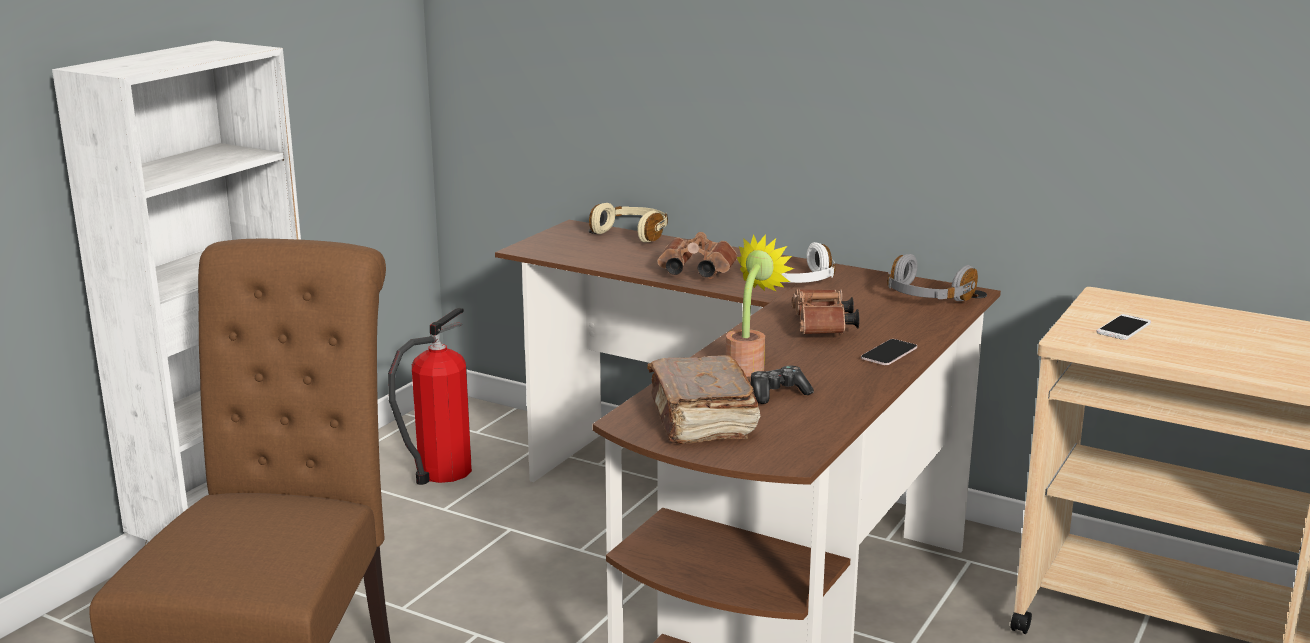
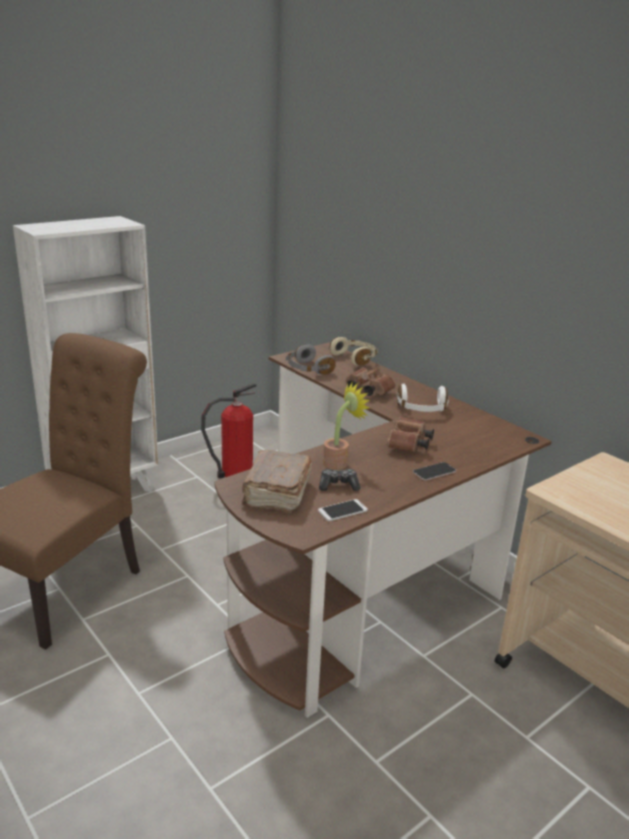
camera: 20 degrees right, 5 degrees up
(926, 297) = (495, 436): grey headphones -> grey headphones (307, 369)
(1123, 328) = (598, 490): phone -> phone (342, 510)

